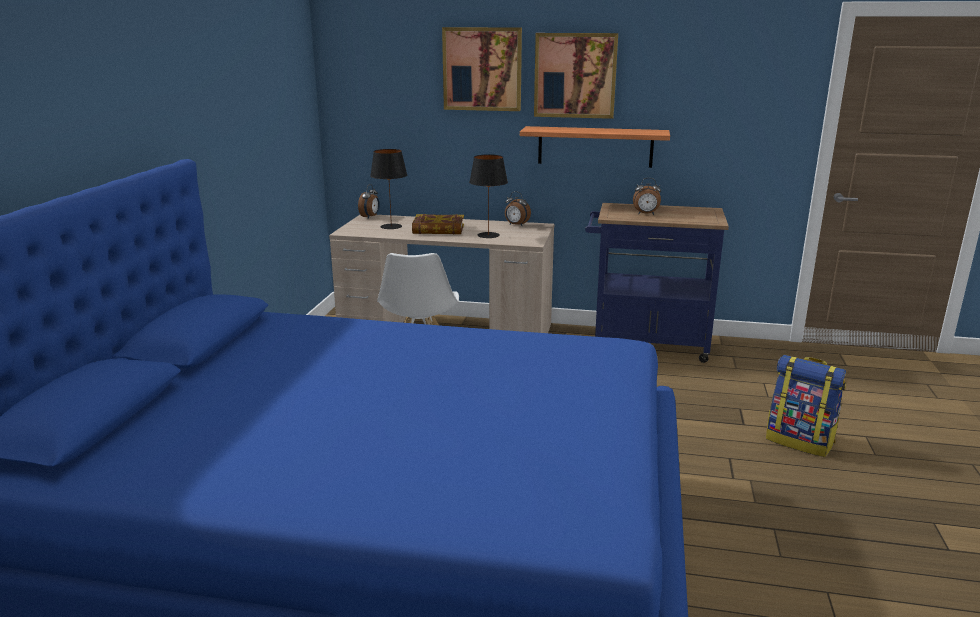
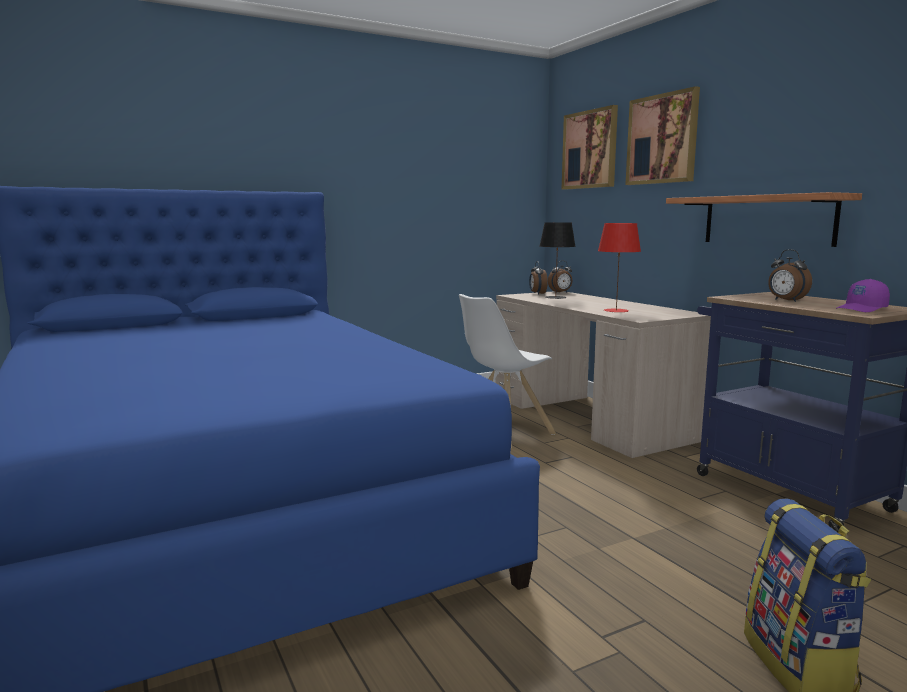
camera: 50 degrees right, 10 degrees down
(438, 229) = (586, 303): book -> none
(488, 235) = (616, 310): black table lamp -> red table lamp
(516, 225) = (669, 310): alarm clock -> alarm clock (537, 293)
(575, 75) = (749, 133): picture -> picture (590, 149)
(700, 216) = (862, 309): none -> purple cap

